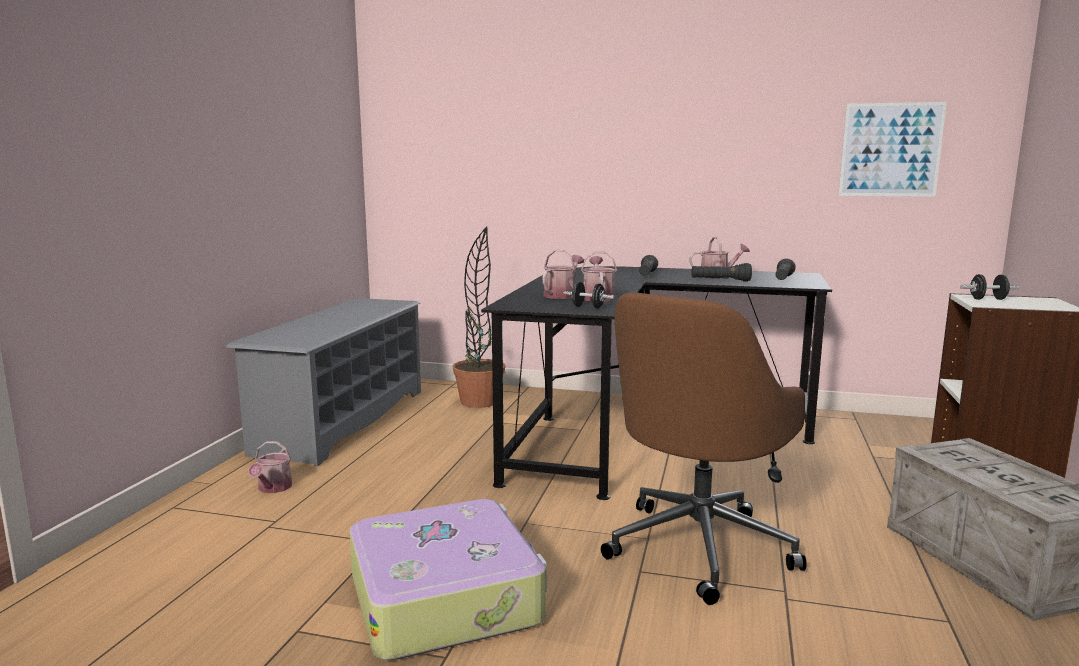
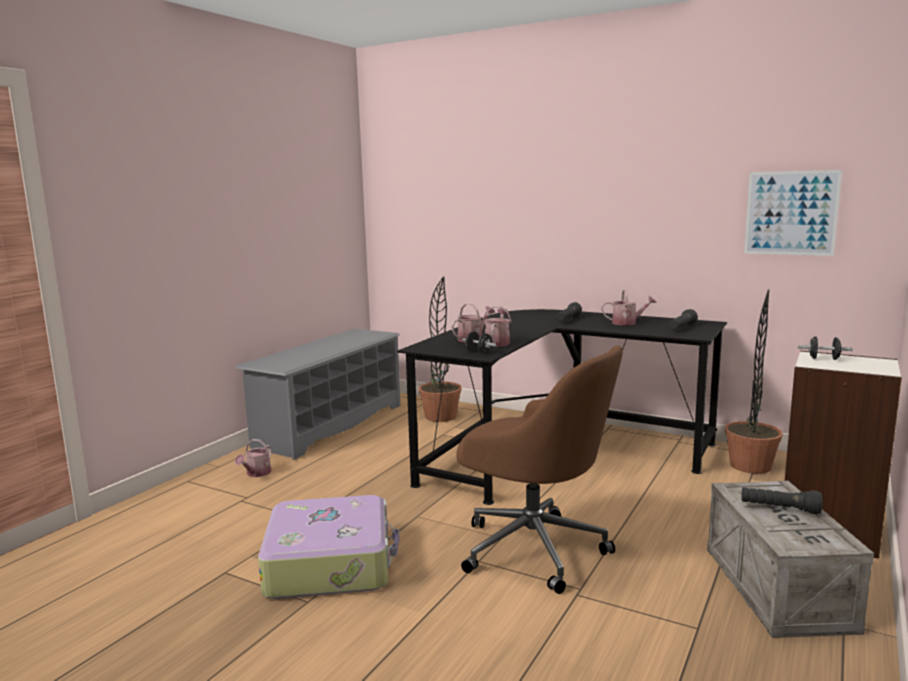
camera: 15 degrees right, 0 degrees up
(699, 549) = (535, 550): brown office chair -> brown office chair turned 105 degrees counterclockwise
(720, 281) = (622, 328): black flashlight -> black flashlight (779, 509)
(857, 431) = (750, 466): none -> potted plant

